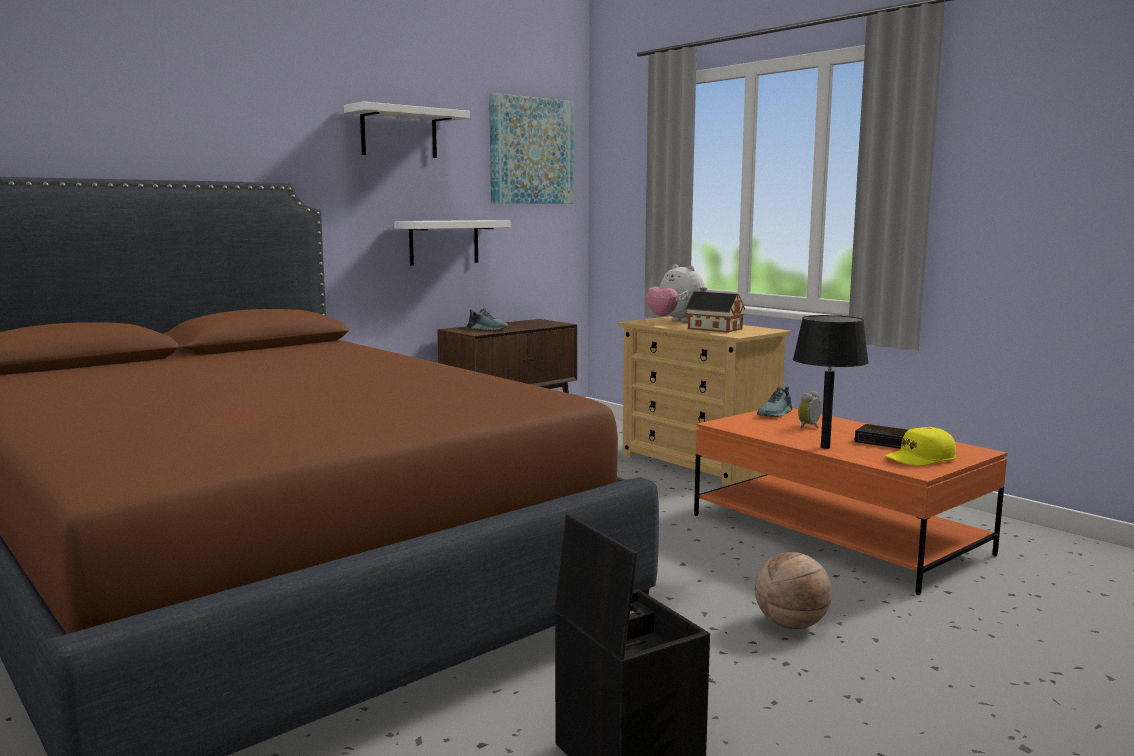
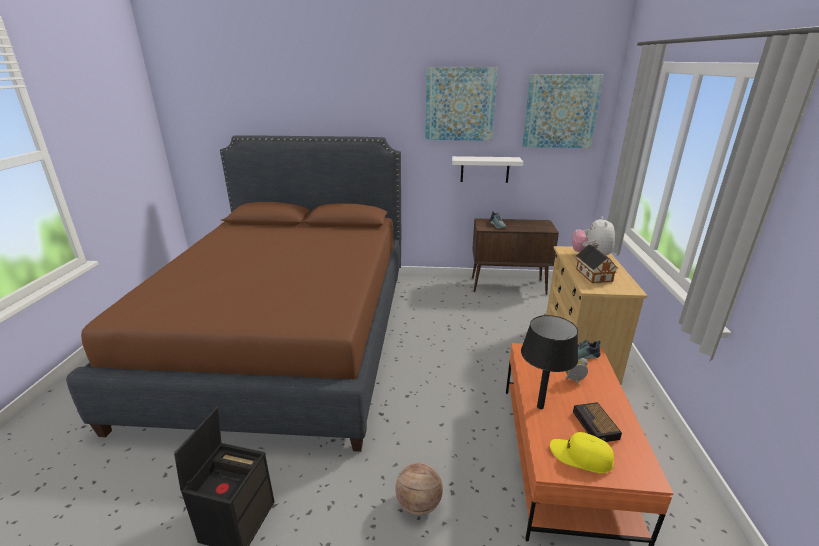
camera: 45 degrees right, 15 degrees up
(399, 133) = (460, 104): white shelf -> picture

